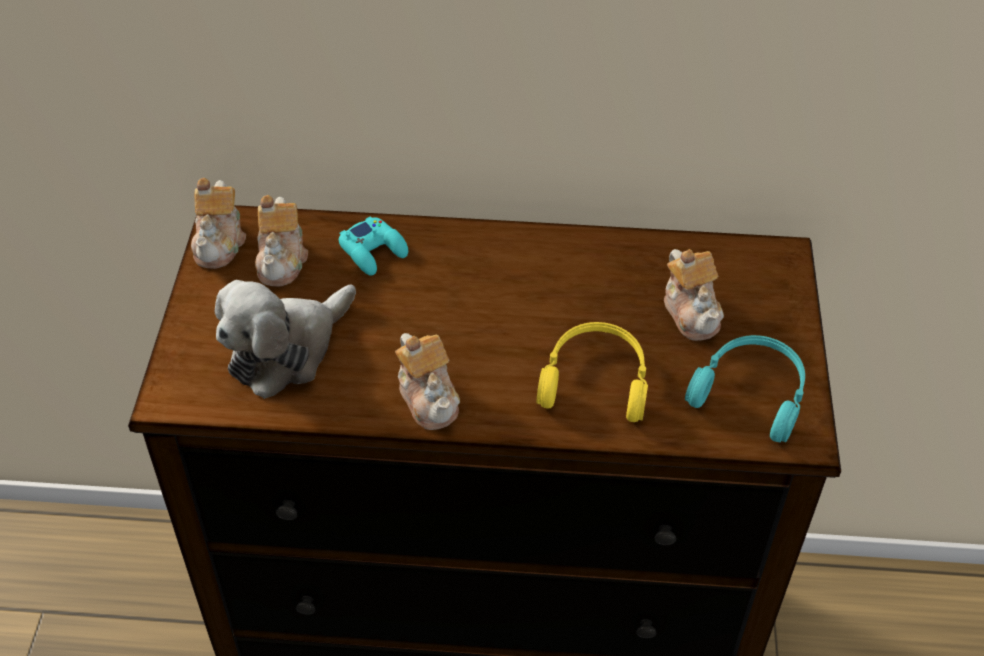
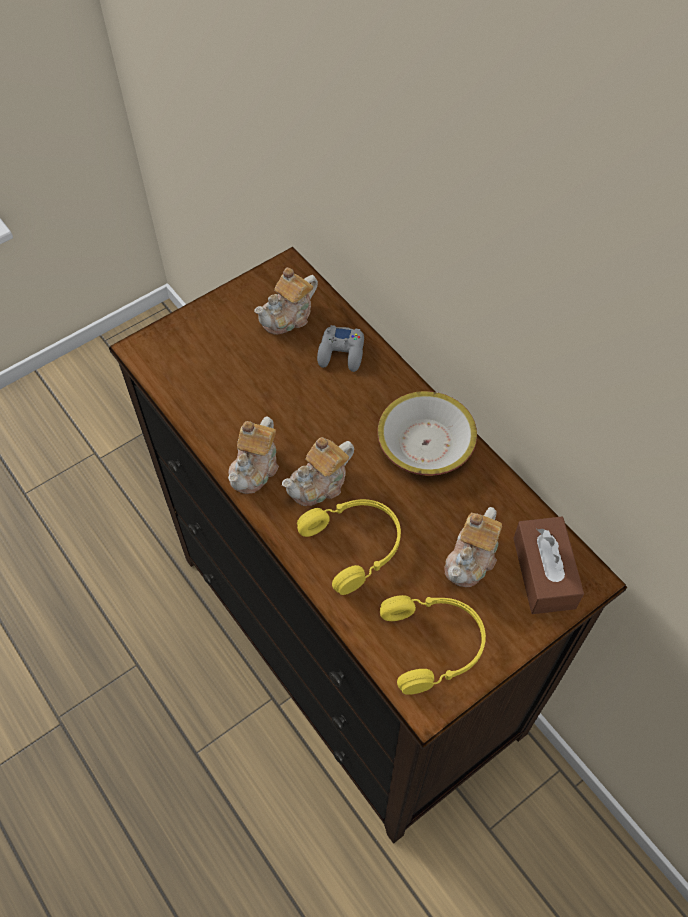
camera: 50 degrees right, 10 degrees up
(220, 243) = (271, 279): teapot -> teapot (320, 484)
(286, 350) = (223, 373): plush toy -> none
(374, 251) = (341, 353): turquoise game controller -> grey game controller
(541, 262) = (425, 443): none -> bowl
(751, 276) = (544, 572): none -> brown tissue box
(751, 393) = (434, 644): turquoise headphones -> yellow headphones

